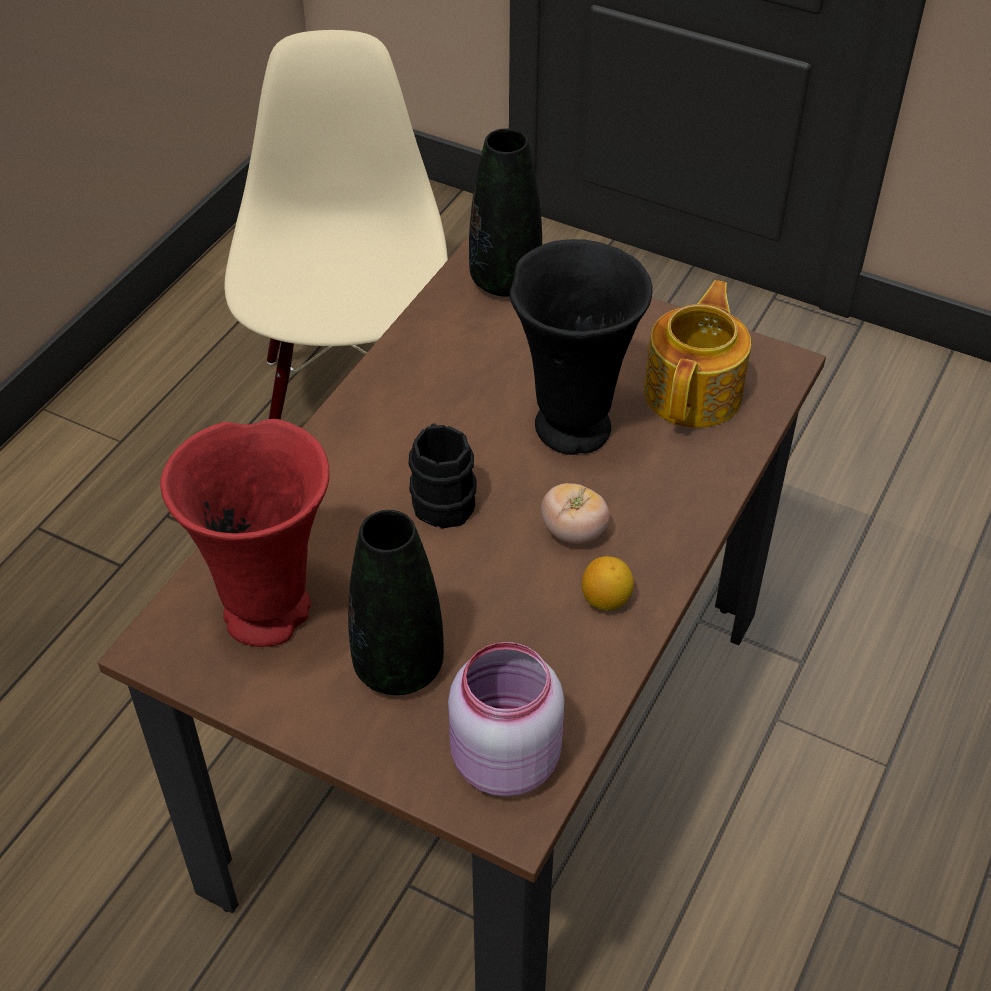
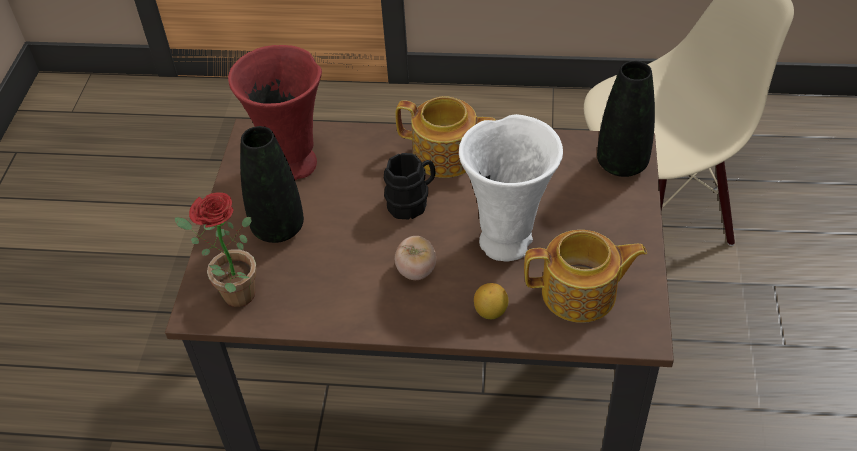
camera: 70 degrees right, 0 degrees up
(376, 433) = (447, 156): none -> teapot
(502, 761) = (232, 293): pink jar -> potted plant
(572, 425) = (508, 240): black vase -> white vase
(606, 599) = (369, 303): lemon -> lemon (491, 312)

